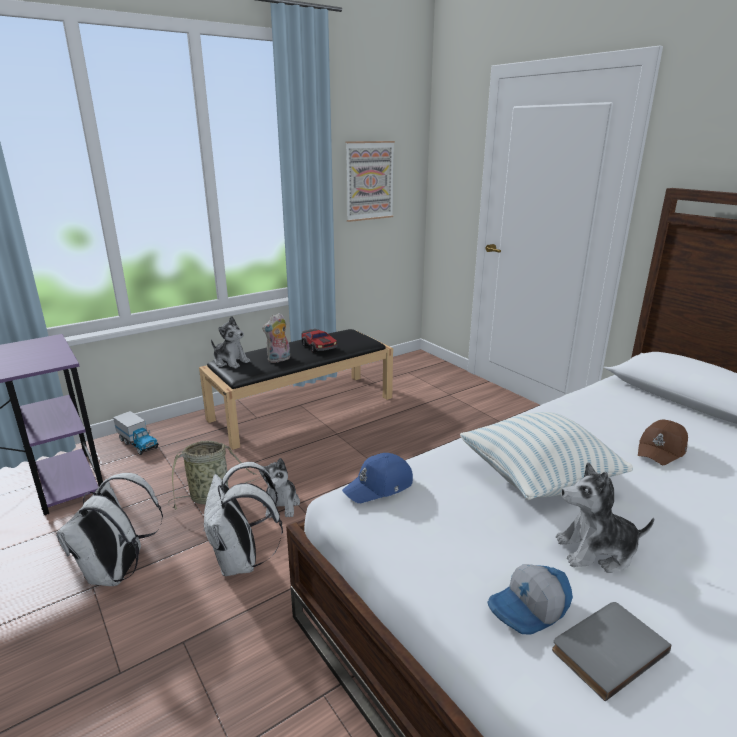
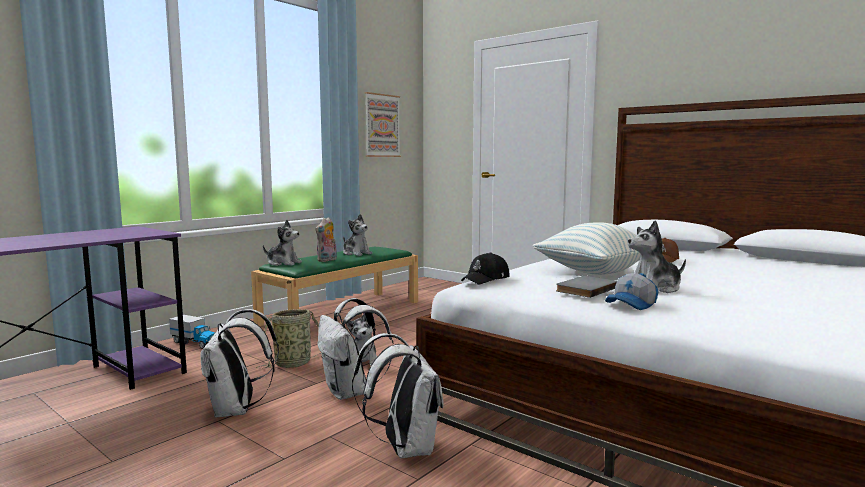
camera: 15 degrees left, 15 degrees down
(247, 685) = (404, 448): none -> white backpack
(303, 408) = (342, 312): black bench -> green bench
(319, 346) = (356, 253): toy car -> plush toy
(379, 486) = (486, 279): blue cap -> black cap
(606, 648) = (689, 310): grey book -> grey book (585, 289)

